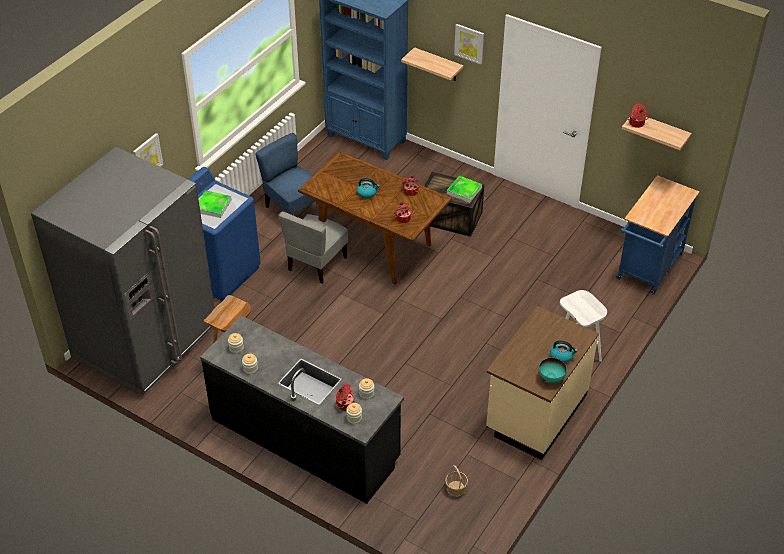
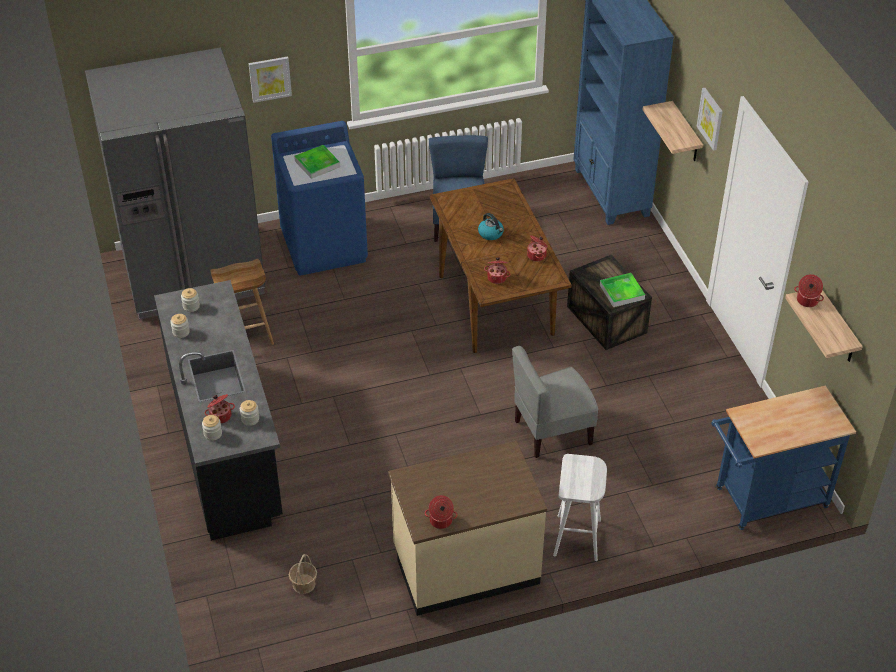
camera: 40 degrees right, 0 degrees up
(316, 264) = (421, 289): grey chair -> grey chair (552, 432)
(551, 378) = (440, 521): turquoise bowl -> cooking pot
(561, 356) = (478, 506): kettle -> none

